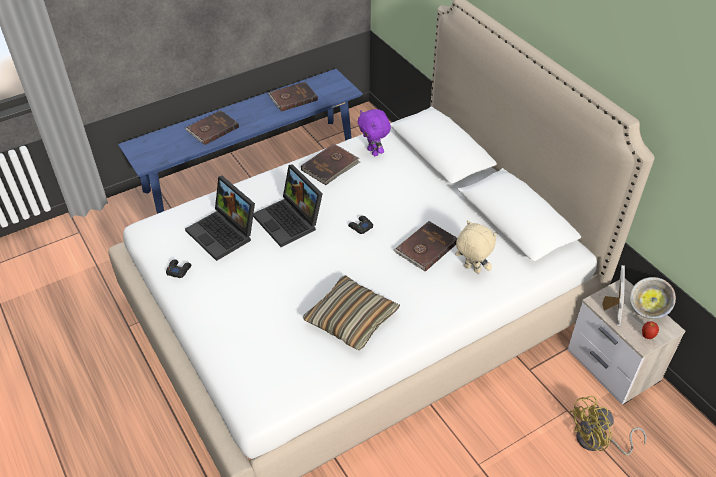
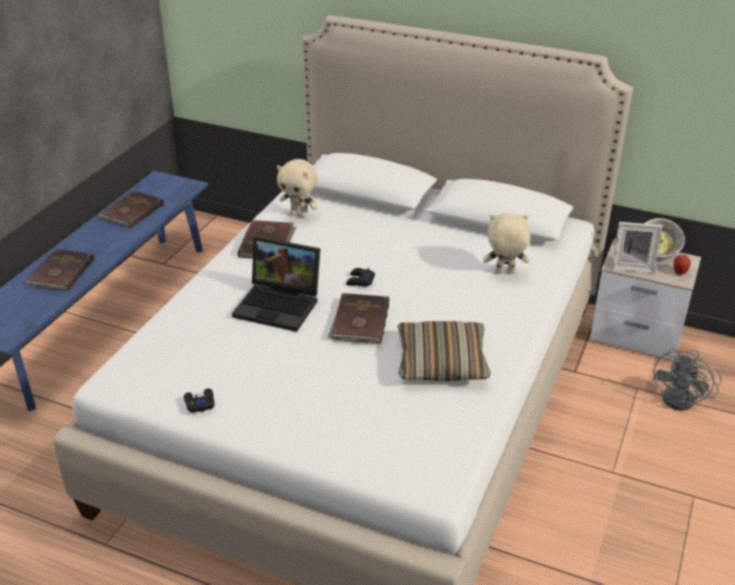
camera: 35 degrees left, 10 degrees down
(224, 233) = (217, 345): laptop -> none
(374, 152) = (299, 215): purple plush toy -> beige plush toy
(425, 247) = (442, 273): brown book -> brown book (359, 321)
(597, 441) = (685, 400): yellow fan -> grey fan
(611, 310) = (632, 266): picture frame -> picture frame turned 120 degrees clockwise

